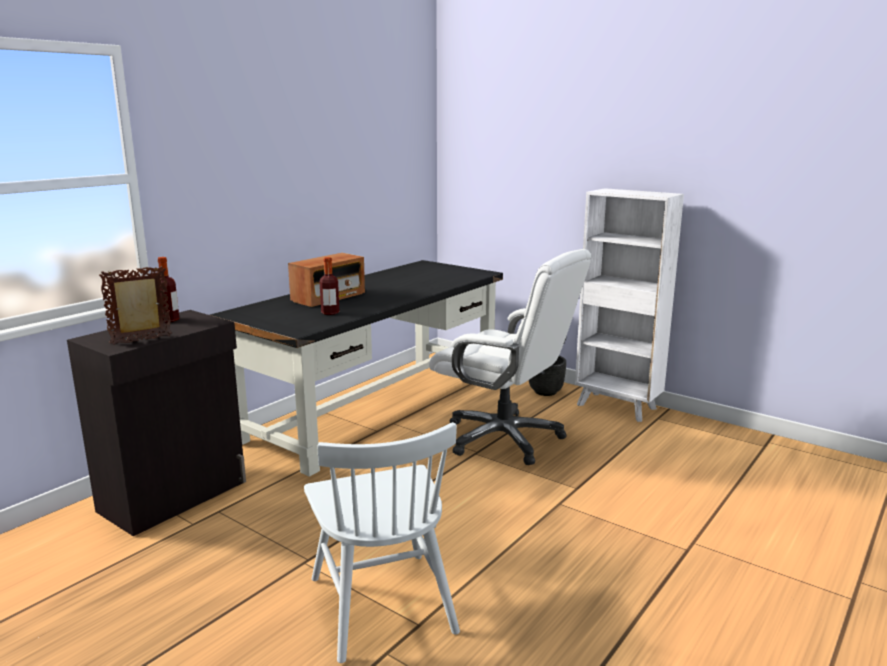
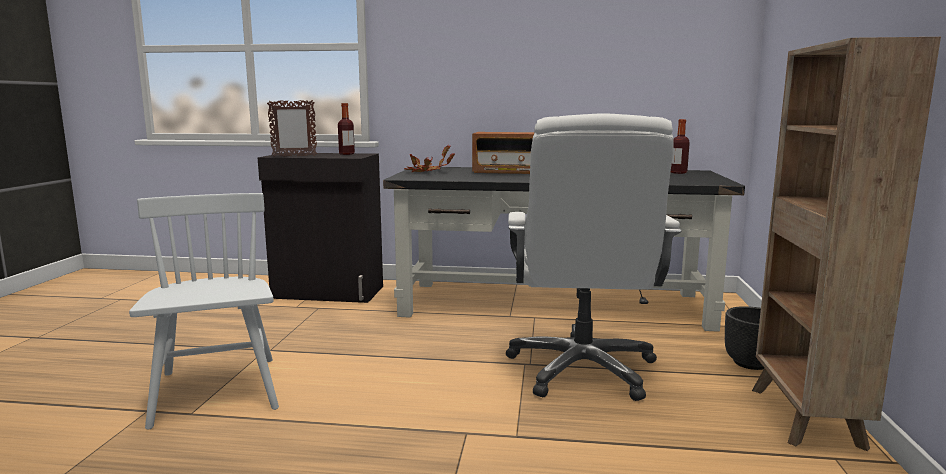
camera: 60 degrees right, 5 degrees down
(142, 340) = (294, 156): picture frame -> picture frame turned 135 degrees clockwise
(269, 317) = (426, 171): none -> potted plant
(330, 313) = (465, 176): bottle -> bottle (678, 172)
(382, 604) = (217, 391): white chair -> white chair turned 120 degrees clockwise
(617, 407) = (806, 418): white bookcase -> brown bookcase

